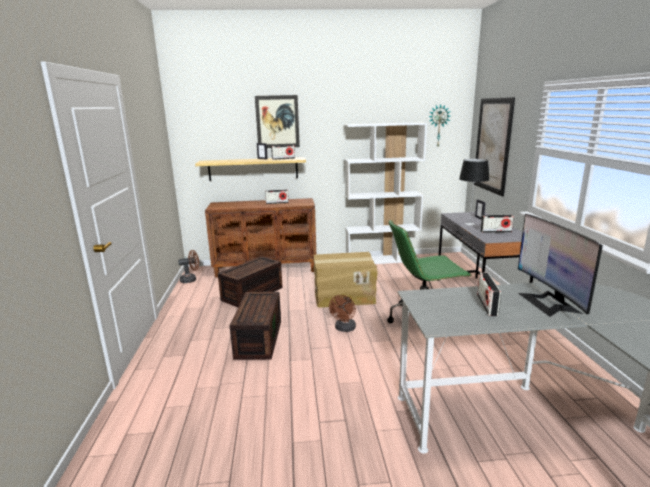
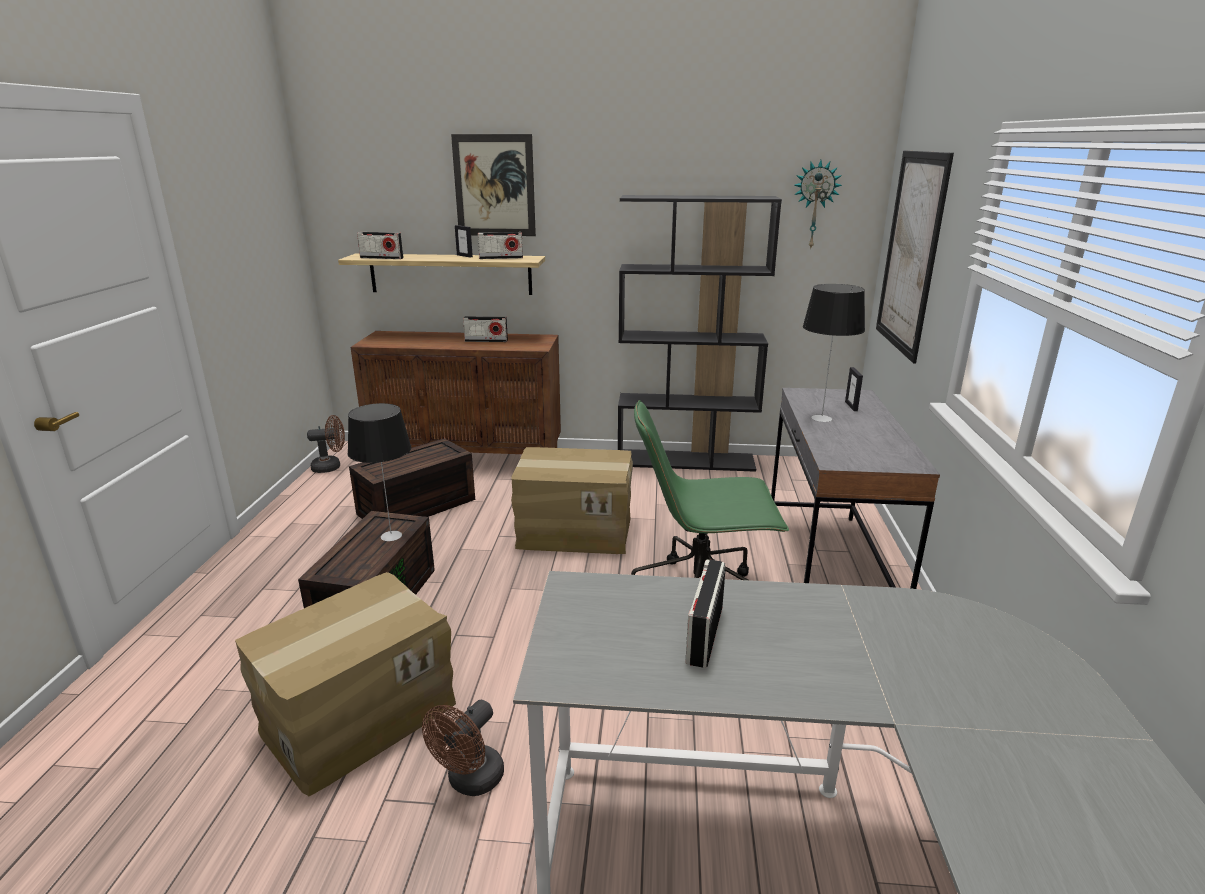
camera: 10 degrees right, 5 degrees up
(265, 301) = (390, 536): none -> table lamp
(282, 389) = (358, 715): none -> cardboard box
(344, 329) = (538, 601): brown fan -> brown fan (470, 782)
(382, 259) = (686, 460): white bookcase -> black bookcase
(496, 231) = (862, 442): radio -> radio (381, 258)
(549, 302) = (846, 647): monitor -> none

